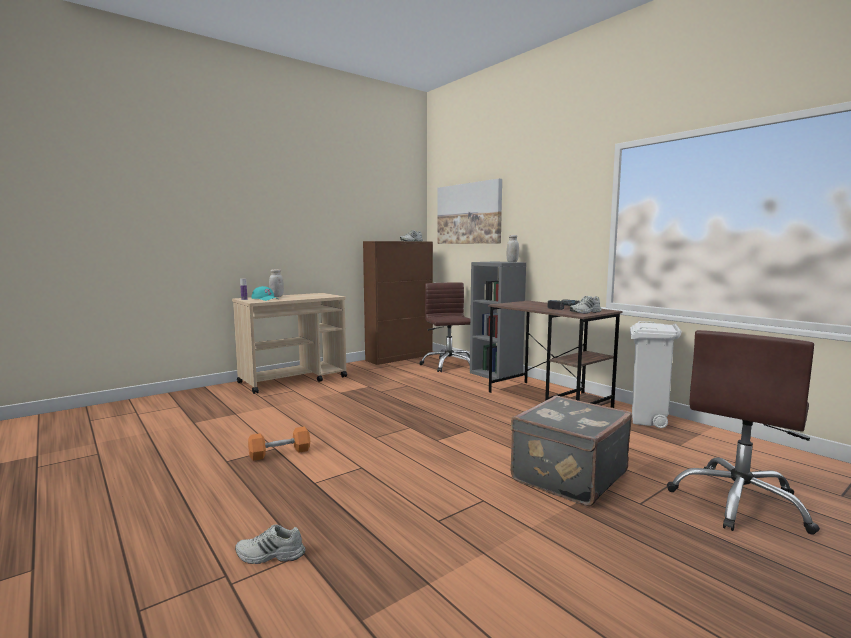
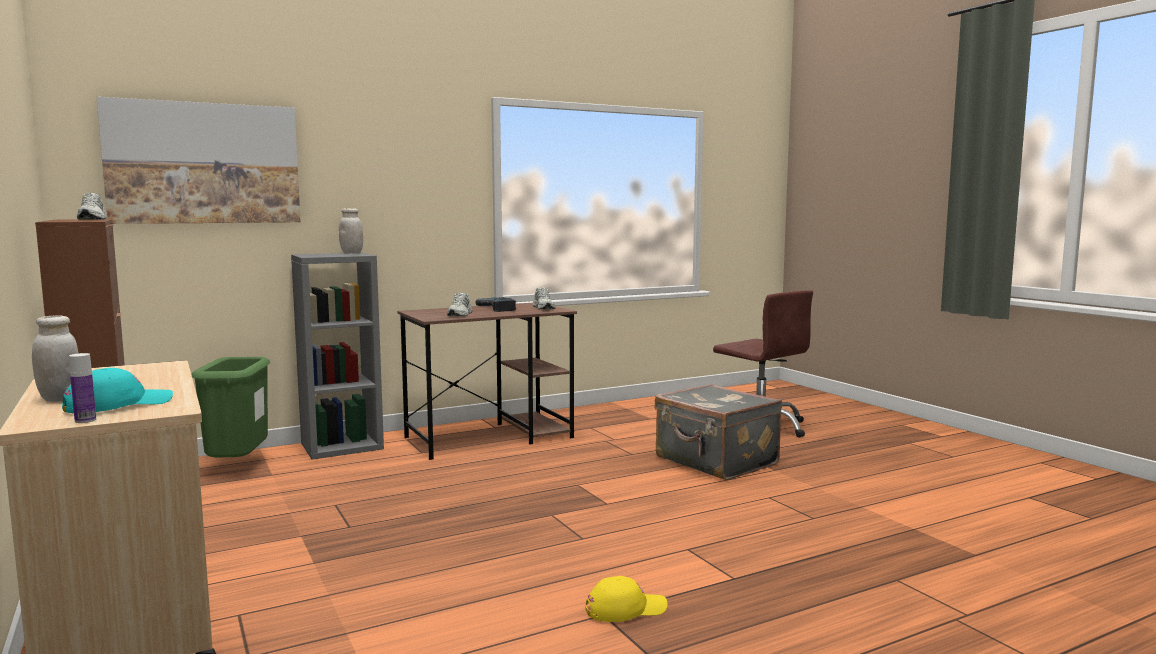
camera: 80 degrees left, 0 degrees up
(270, 555) = (909, 597): white shoe -> white shoe (460, 314)
(280, 453) = (625, 608): orange dumbbell -> yellow cap
(448, 365) = (238, 467): brown office chair -> green trash can
(648, 421) = (587, 416): white trash can -> none

